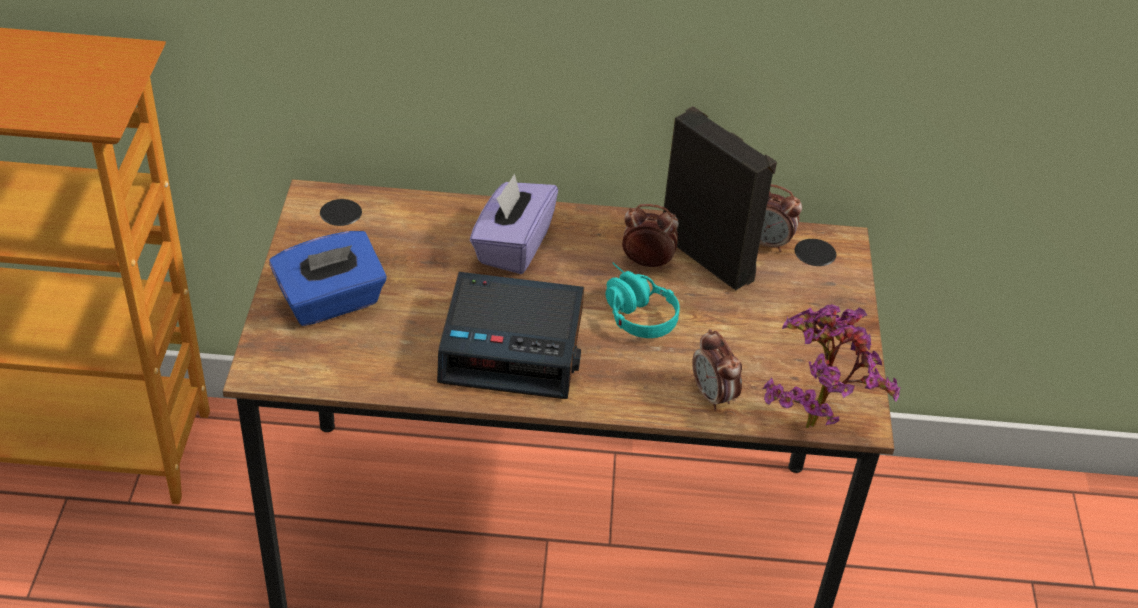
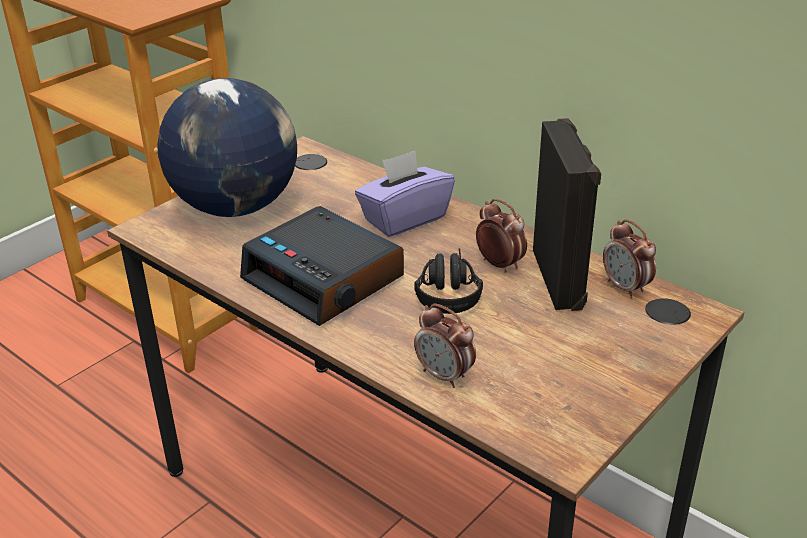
camera: 40 degrees right, 10 degrees down
(331, 302) = (237, 207): blue tissue box -> globe
(632, 311) = (447, 291): turquoise headphones -> black headphones
(713, 396) = (444, 376): alarm clock -> alarm clock turned 60 degrees counterclockwise
(814, 419) = (519, 433): potted plant -> none

